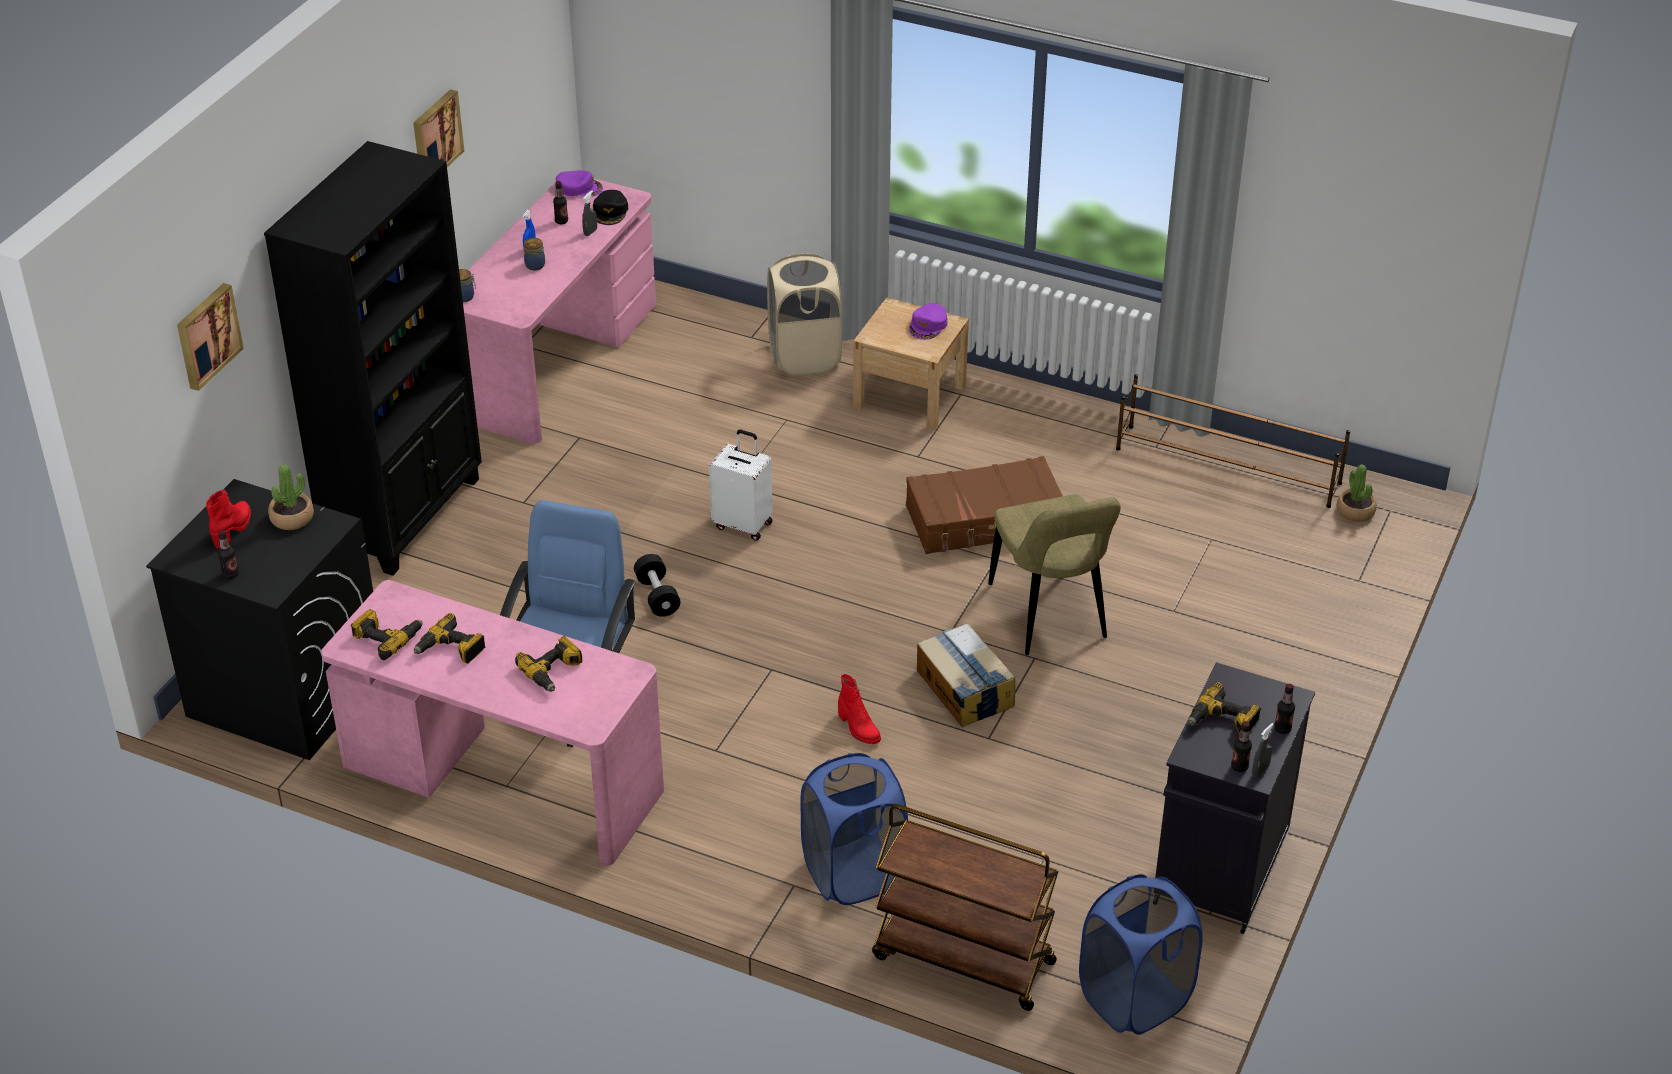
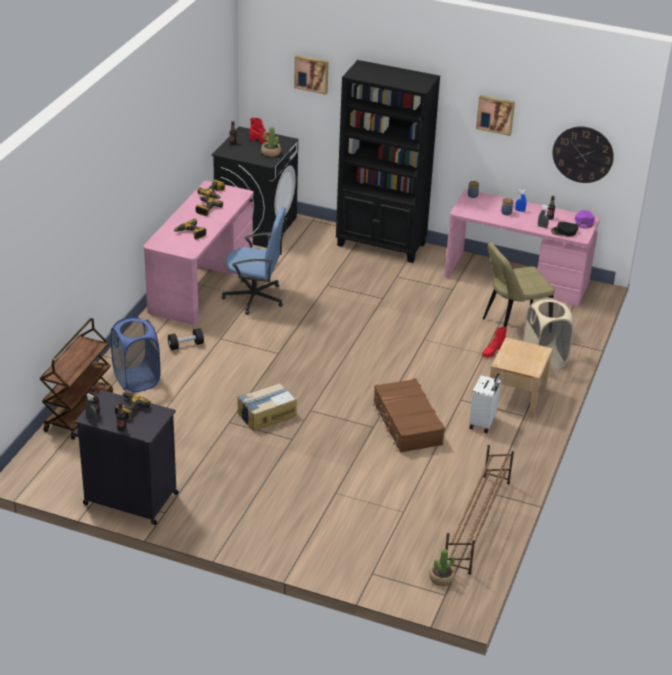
camera: 85 degrees right, 5 degrees down
(529, 93) = (583, 154): none -> wall clock
(657, 596) = (330, 318): black dumbbell -> black dumbbell (185, 345)
(743, 524) = (390, 342): white suitcase -> white suitcase (483, 423)
(858, 728) = (235, 380): red boot -> red boot (493, 352)
(928, 326) = (527, 363): purple cap -> none
(1049, 615) = (327, 445): beige chair -> beige chair (513, 326)
(1134, 999) = (46, 465): blue laundry basket -> none

